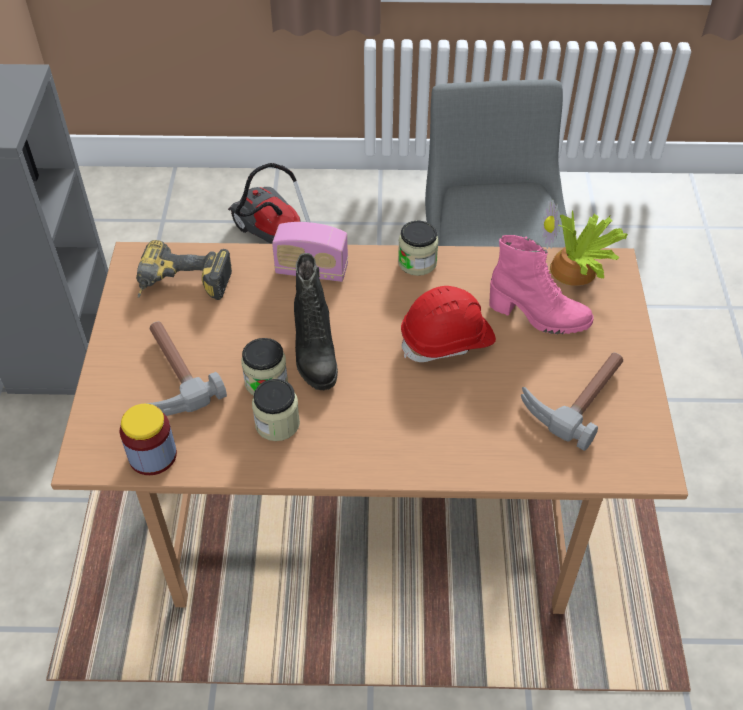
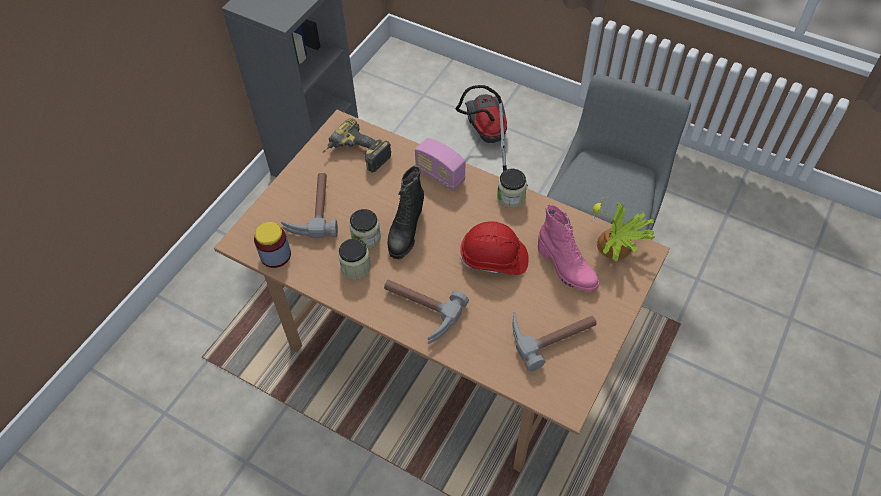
camera: 30 degrees right, 5 degrees up
(398, 443) = (418, 312): none -> hammer

